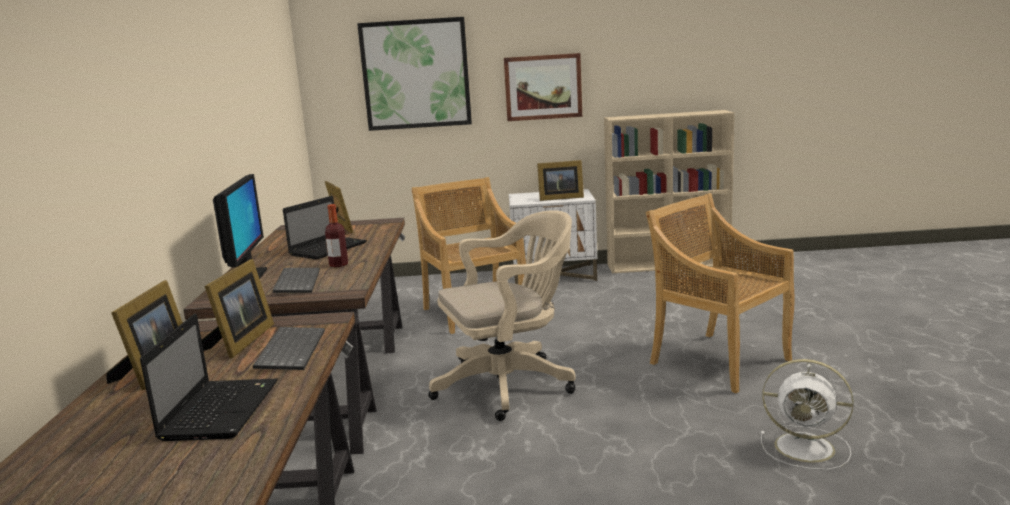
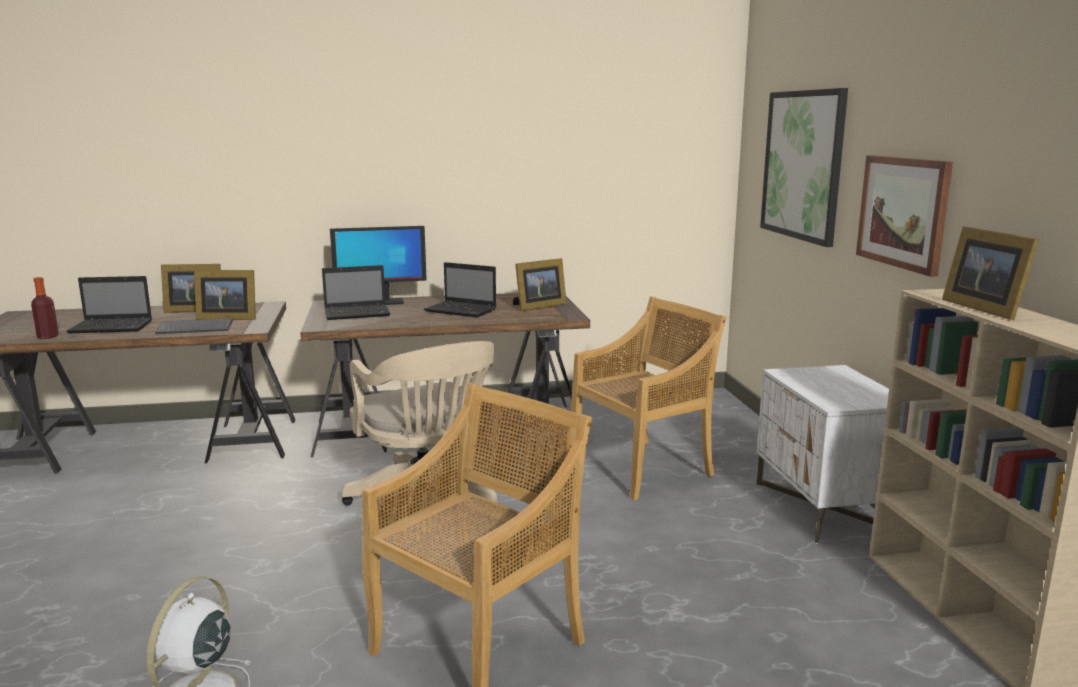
camera: 80 degrees right, 0 degrees up
(296, 282) = (358, 313): keyboard -> laptop
(338, 265) = (404, 318): bottle -> bottle (48, 336)
(559, 198) = (827, 391): picture frame -> picture frame (983, 308)

